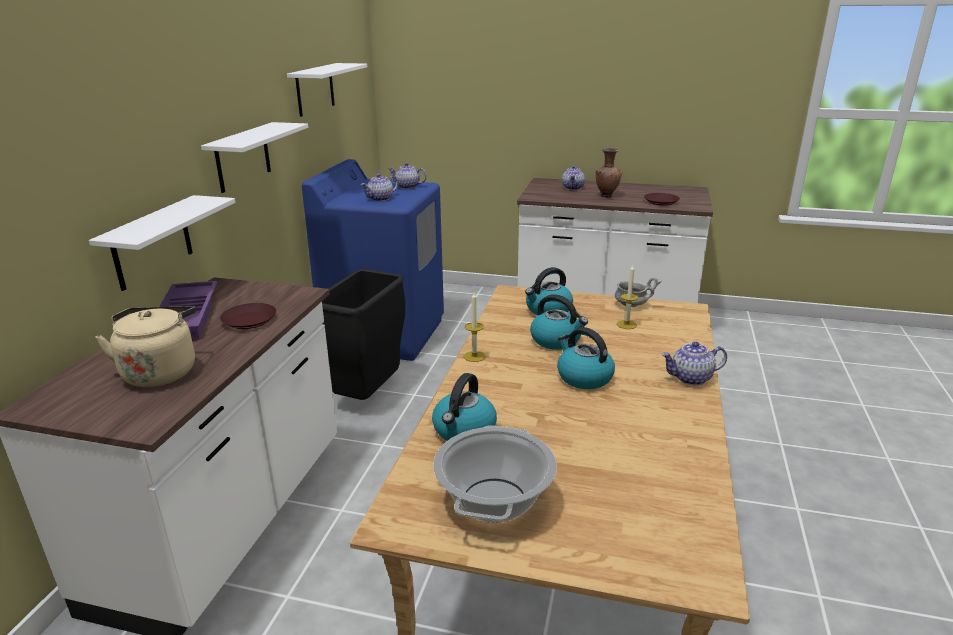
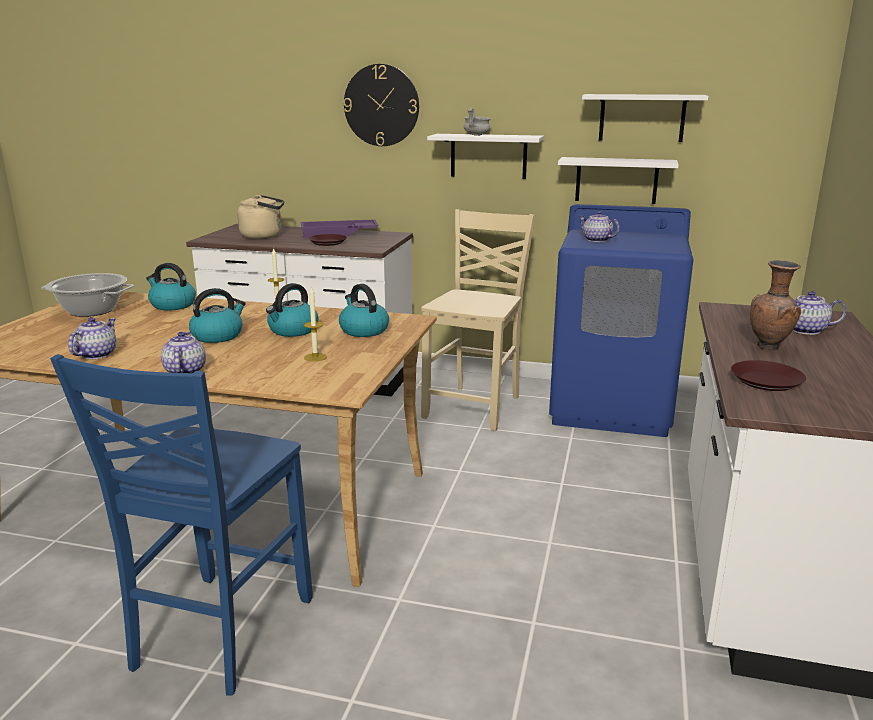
camera: 90 degrees right, 5 degrees down
(142, 123) = (381, 105): none -> wall clock
(152, 243) = (368, 186): white shelf -> white shelf (616, 180)
(367, 396) = (475, 407): black trash can -> beige chair
(407, 186) = (656, 245): teapot -> teapot (96, 354)
(632, 305) = (367, 363): grey bowl -> grey bowl (476, 135)
(760, 510) = (219, 634): none -> blue chair

